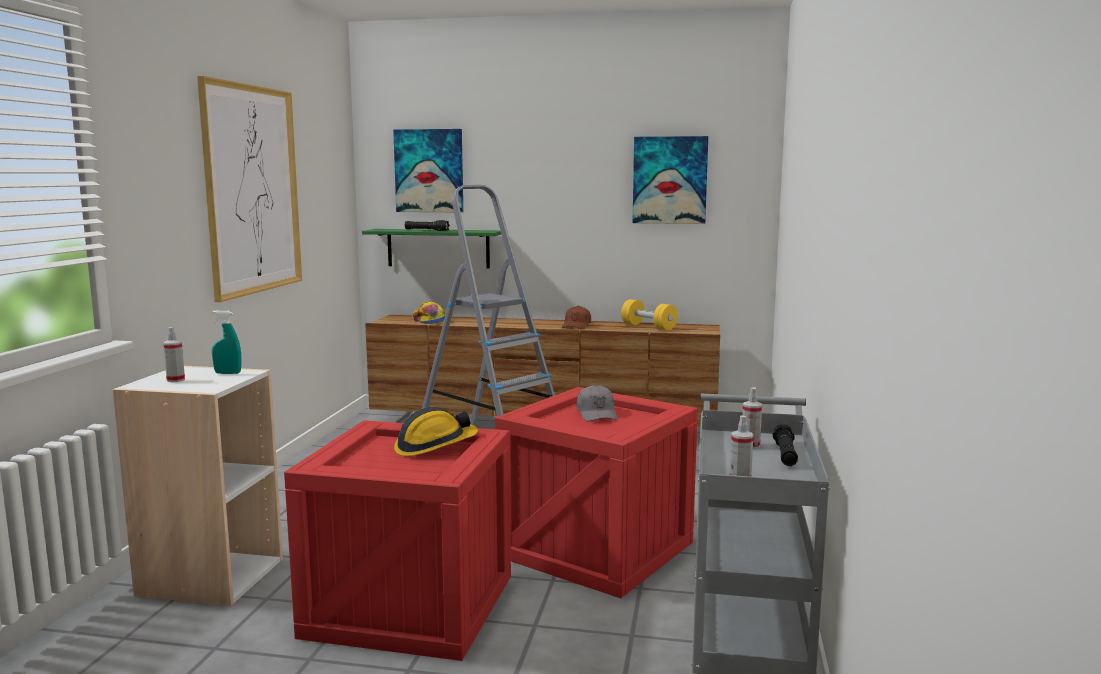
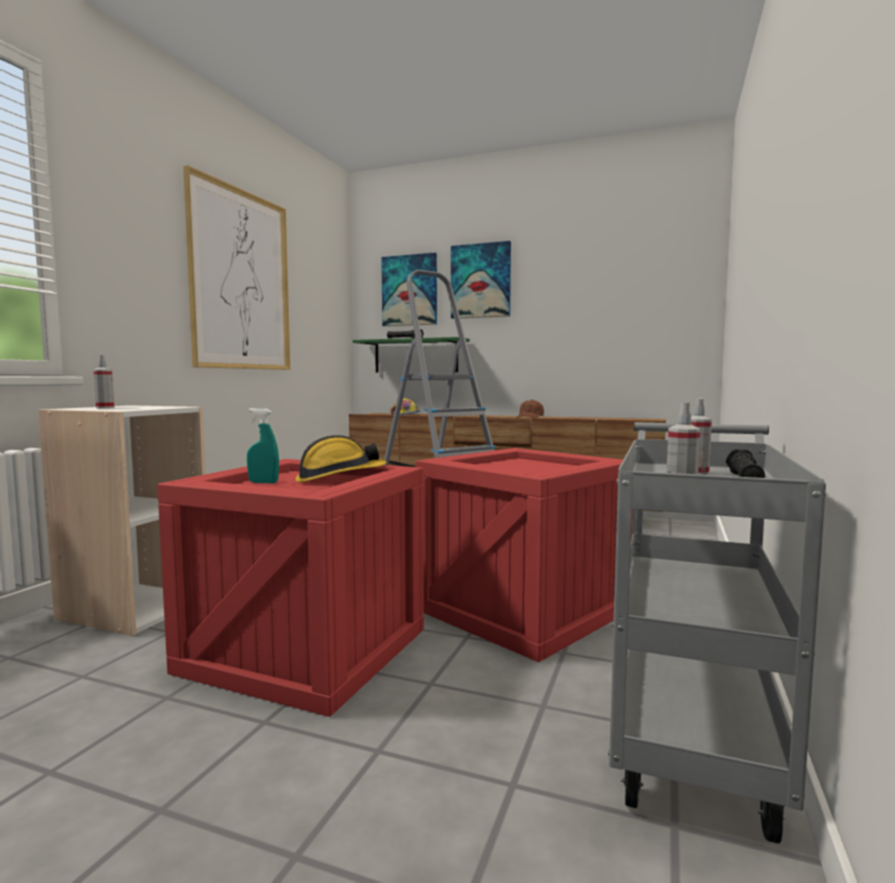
camera: 10 degrees right, 5 degrees down
(228, 373) = (160, 407): turquoise spray bottle -> turquoise spray bottle (263, 482)
(597, 414) = (526, 465): grey cap -> none
(648, 327) = (597, 418): yellow dumbbell -> none
(670, 180) = (618, 287): picture -> picture (481, 281)

